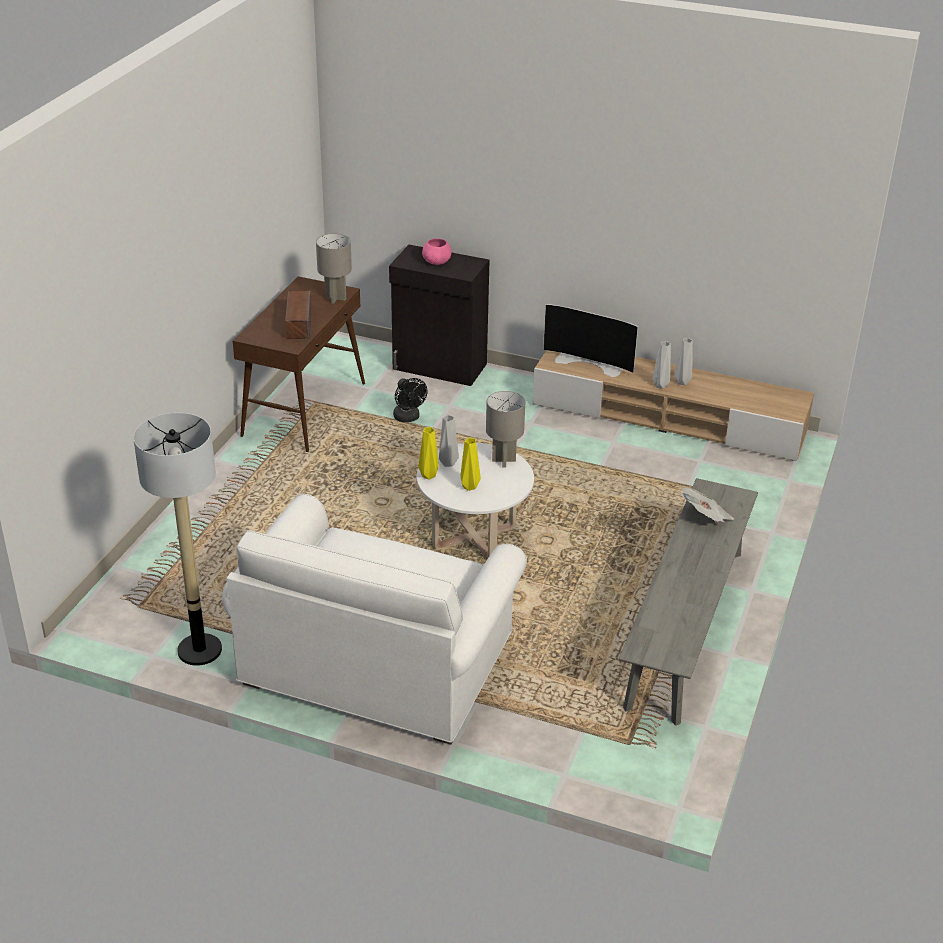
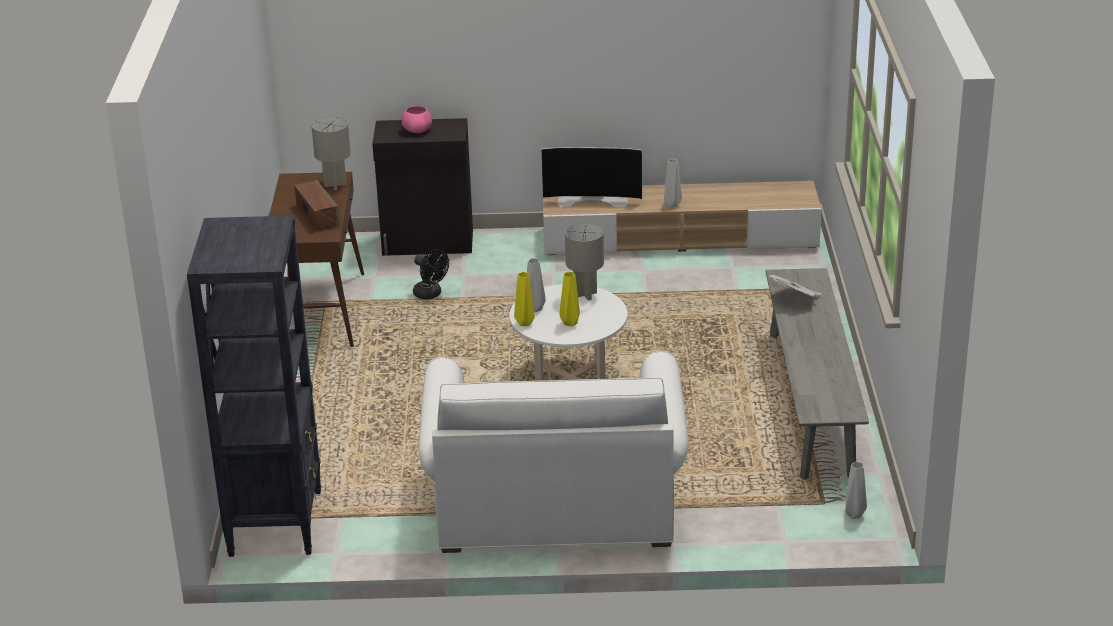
camera: 20 degrees left, 5 degrees down
(126, 608) = (276, 522): none -> black bookcase
(199, 650) = (378, 537): floor lamp -> none
(681, 382) = (689, 197): grey vase -> grey vase (853, 514)

